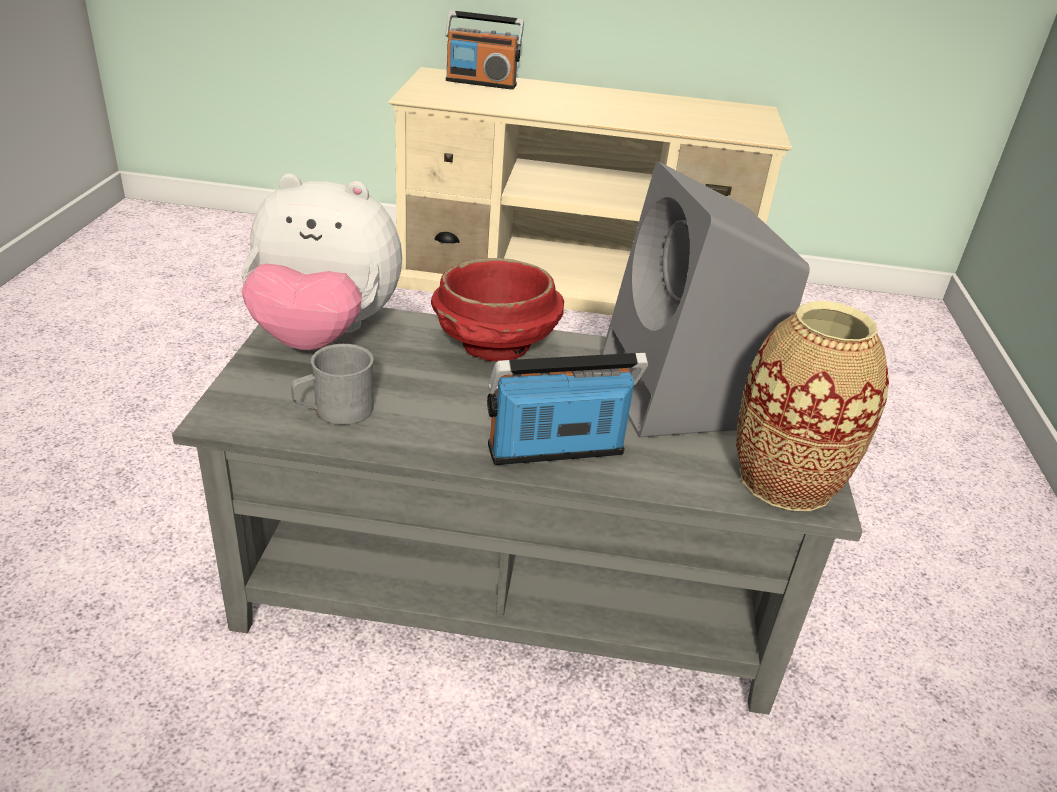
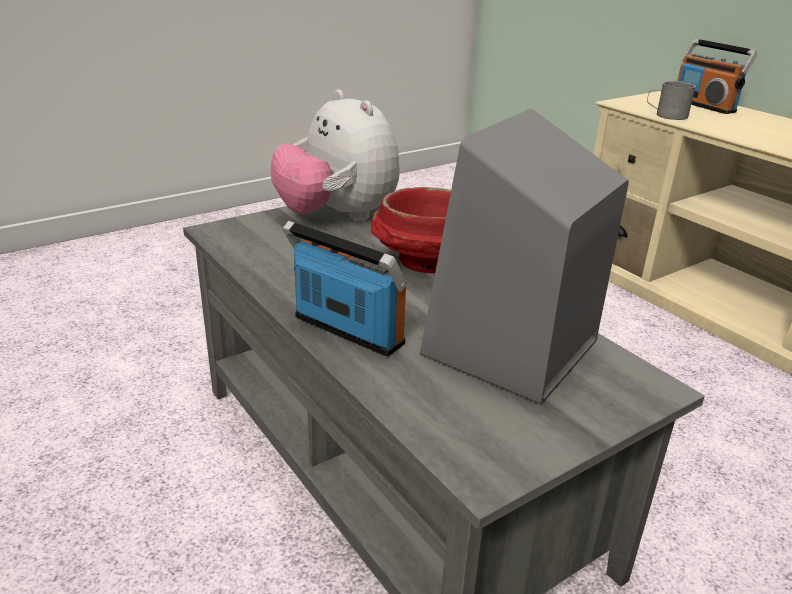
camera: 50 degrees right, 5 degrees down
(334, 411) = (269, 251): grey mug -> grey mug (666, 115)
(786, 480) = (484, 445): vase -> none

